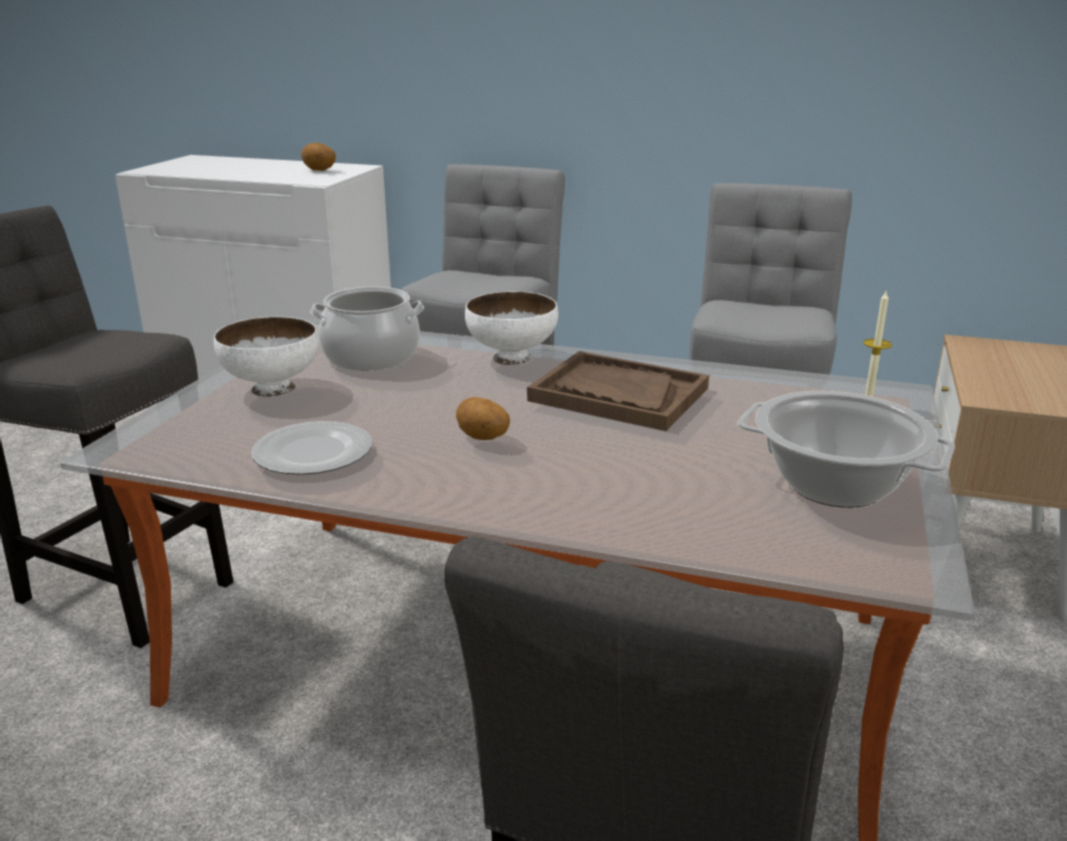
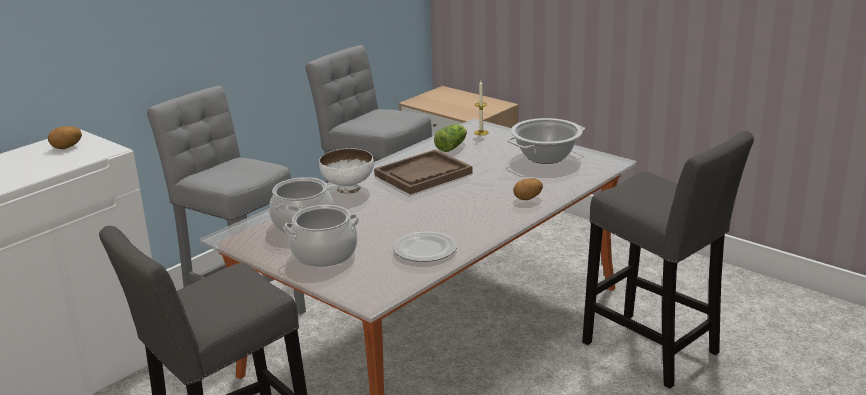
camera: 65 degrees left, 0 degrees up
(271, 389) = (324, 254): white bowl -> cooking pot
(482, 438) = (444, 210): potato -> potato (528, 198)
(767, 393) = (452, 146): none -> lettuce

